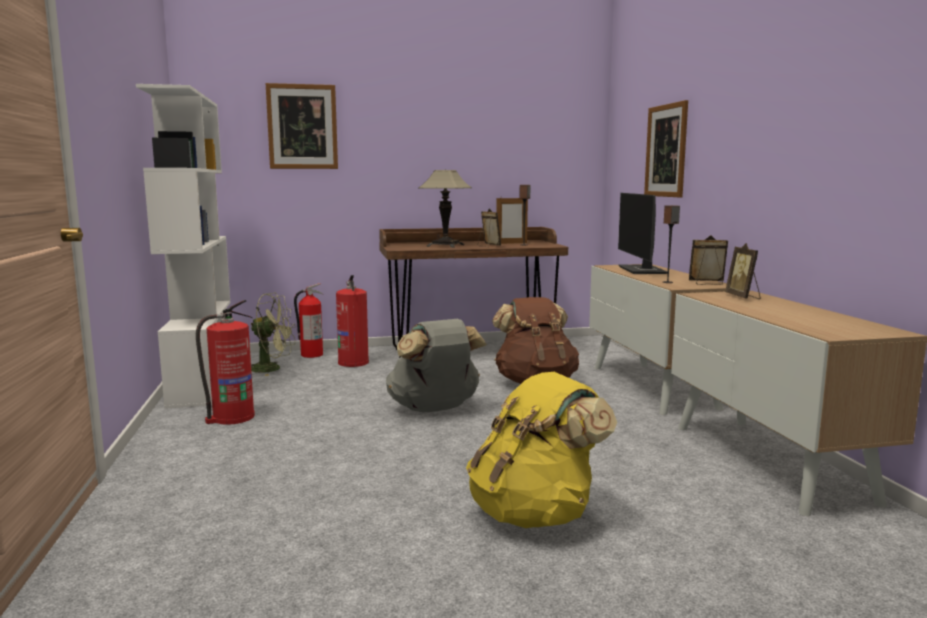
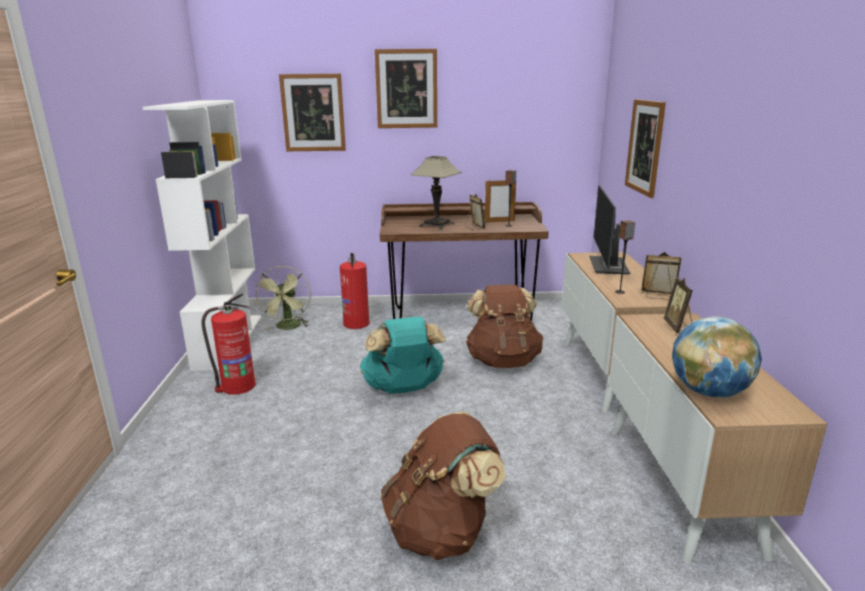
camera: 10 degrees right, 10 degrees up
(272, 369) = (288, 327): green fan -> green fan turned 75 degrees clockwise
(311, 355) = (325, 311): fire extinguisher -> none
(406, 104) = (406, 89): none -> picture
(435, 409) = (403, 389): grey backpack -> turquoise backpack
(535, 513) = (441, 531): yellow backpack -> brown backpack
(805, 325) = (708, 392): none -> globe

